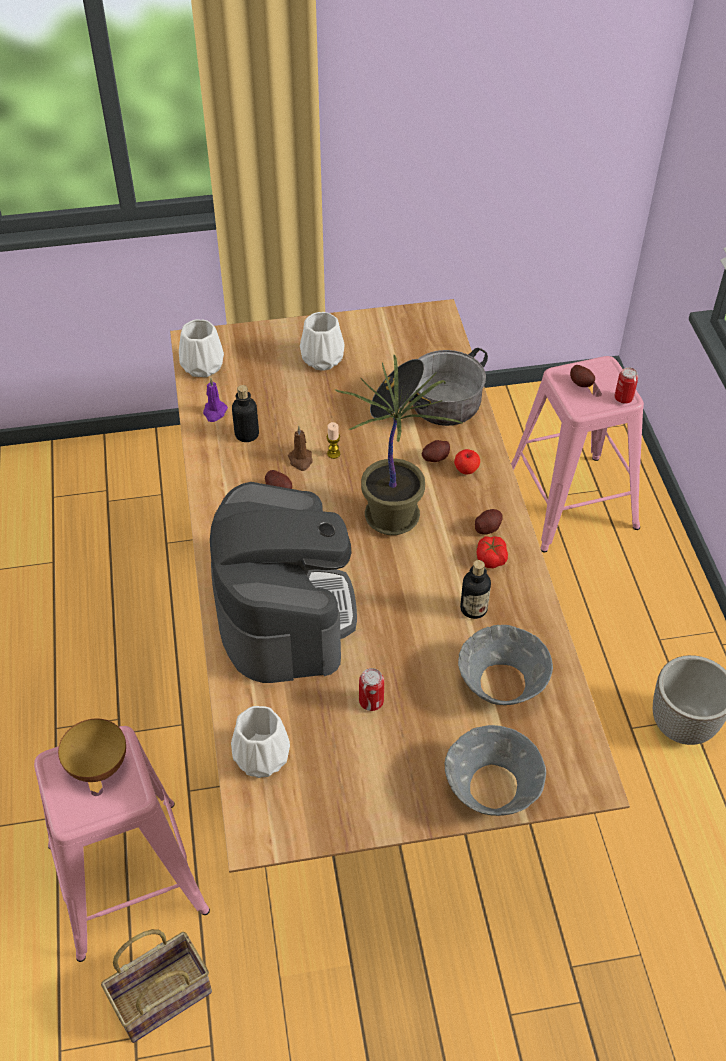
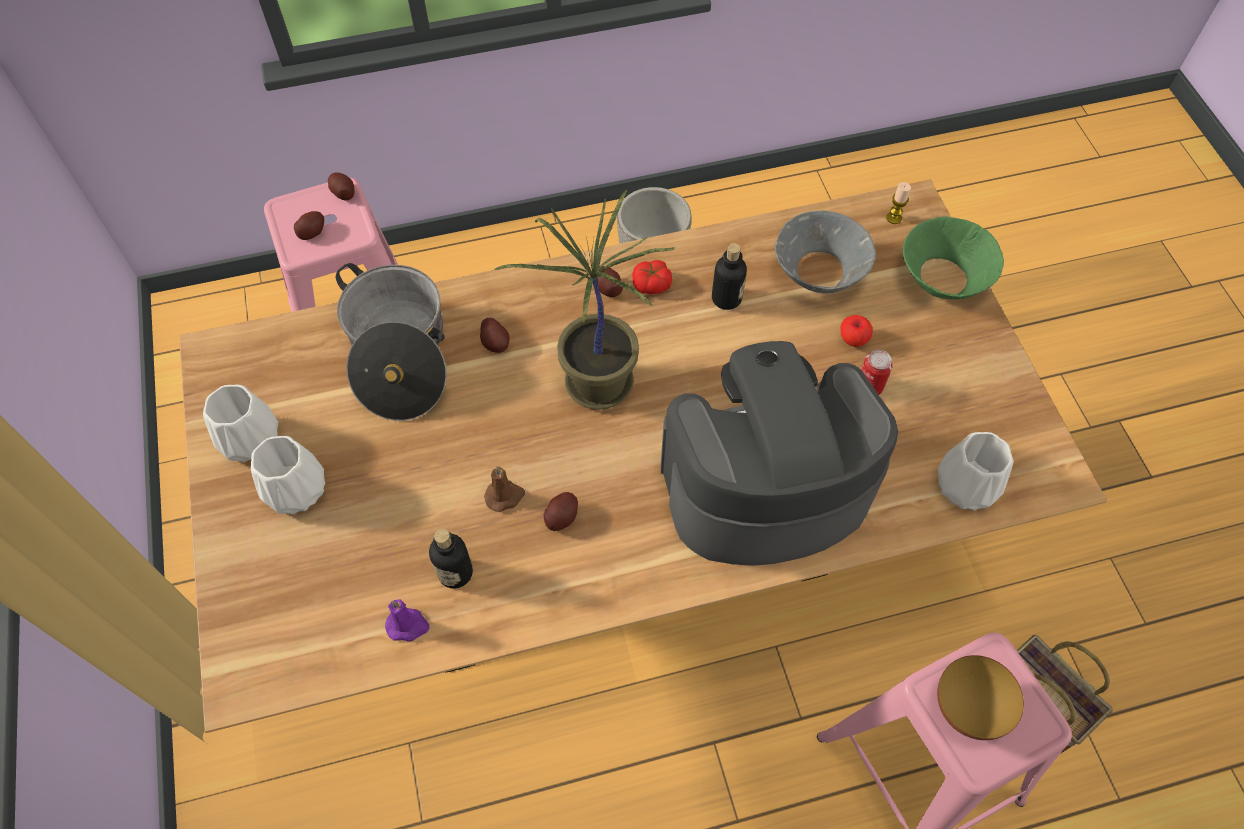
camera: 95 degrees left, 10 degrees up
(203, 365) = (299, 661): white vase -> white vase (248, 439)
(333, 454) = (491, 457): candle -> candle (894, 218)
(466, 470) = (515, 310): apple -> apple (853, 339)
(491, 787) = (942, 279): grey bowl -> green bowl
(623, 398) = (343, 193): can -> potato

